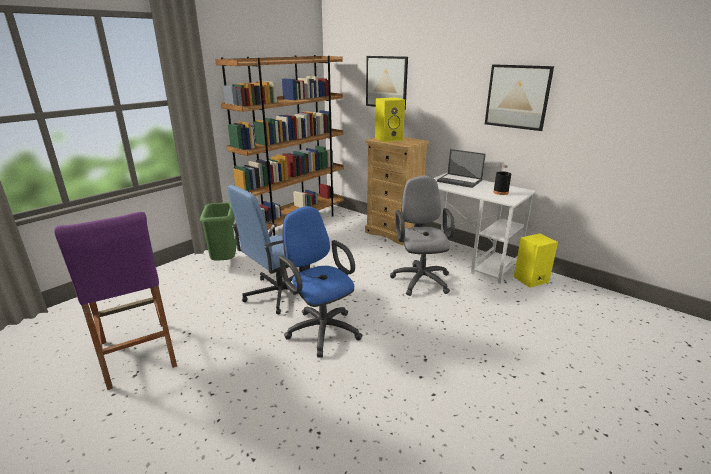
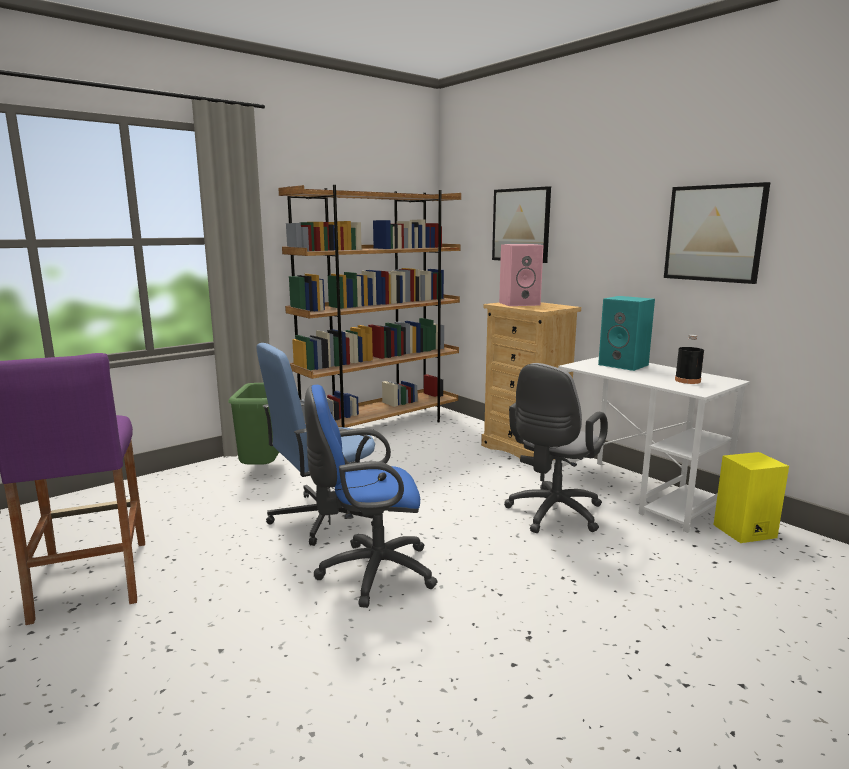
camera: 10 degrees right, 10 degrees down
(321, 329) = (370, 573): blue office chair -> blue office chair turned 75 degrees counterclockwise
(389, 139) = (520, 304): yellow speaker -> pink speaker
(420, 279) = (552, 515): grey office chair -> grey office chair turned 150 degrees counterclockwise
(460, 181) = (624, 365): laptop -> turquoise speaker

